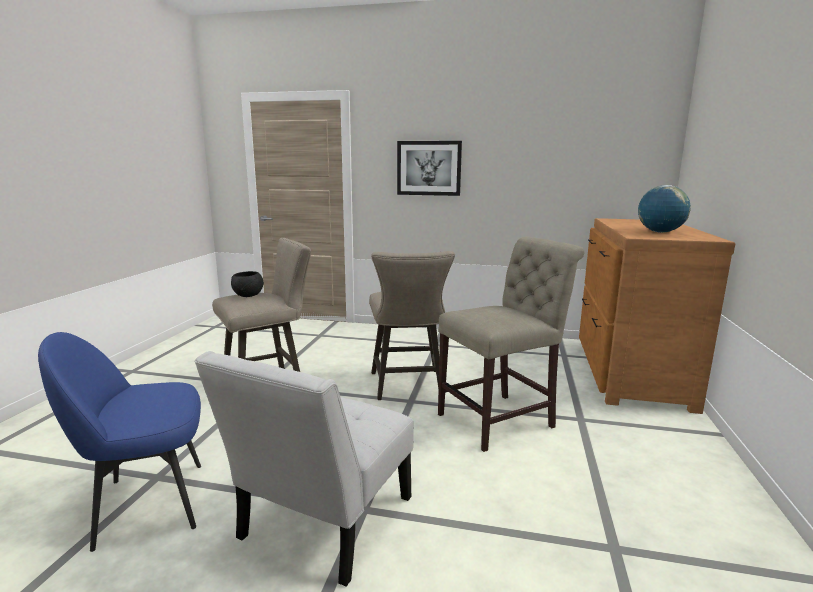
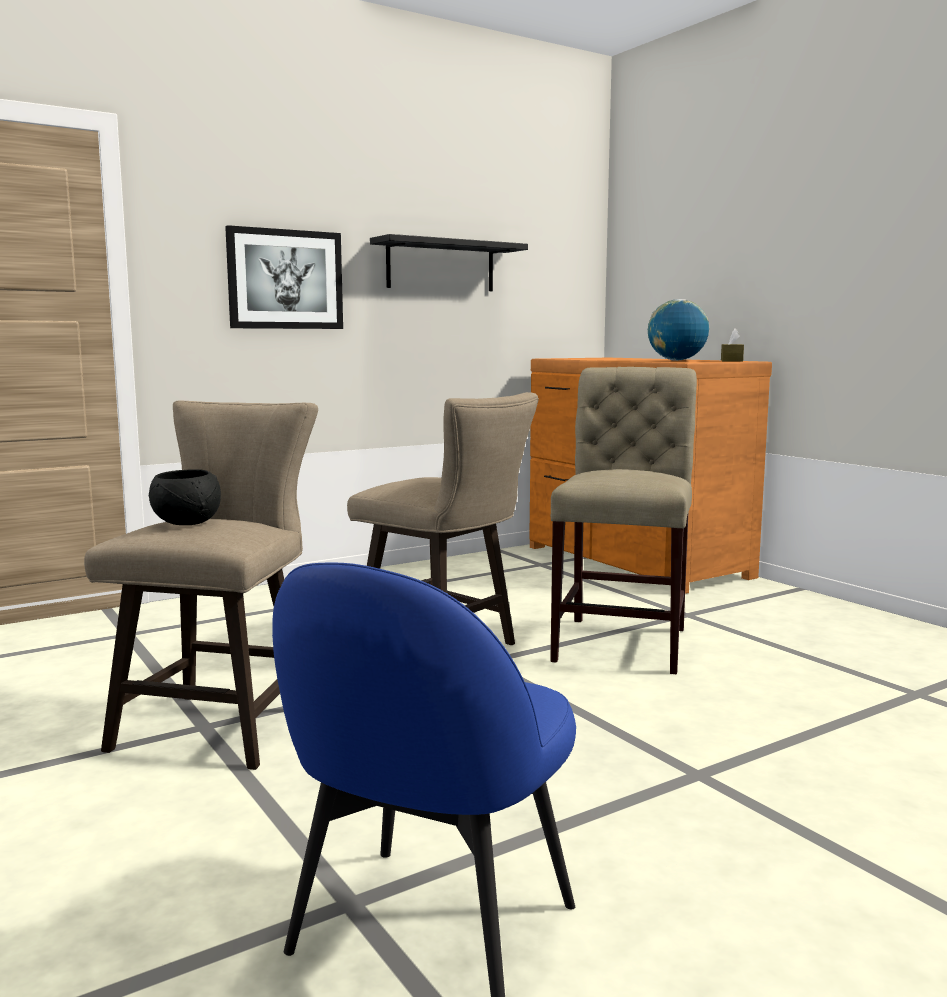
camera: 45 degrees left, 5 degrees down
(321, 524) = (695, 809): white chair -> none
(531, 157) = (440, 266): none -> black shelf
(701, 237) = (731, 361): none -> brown tissue box

